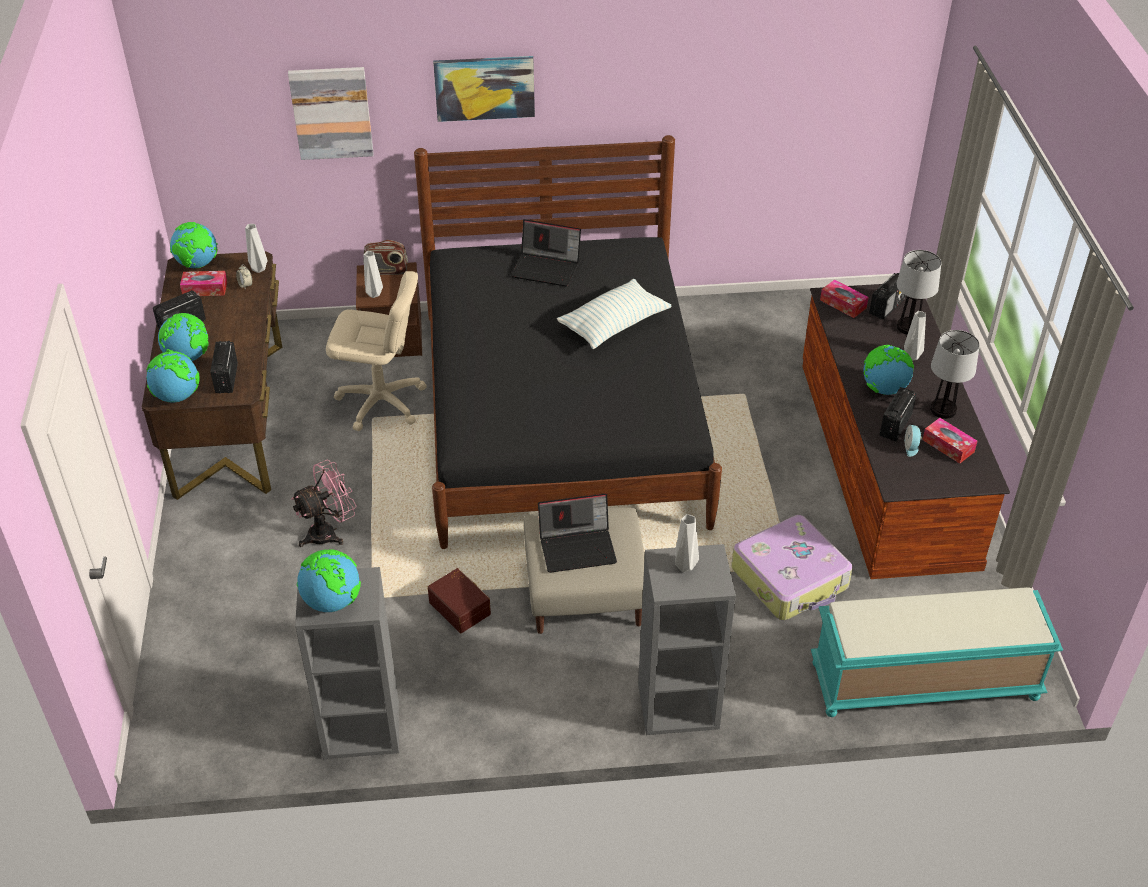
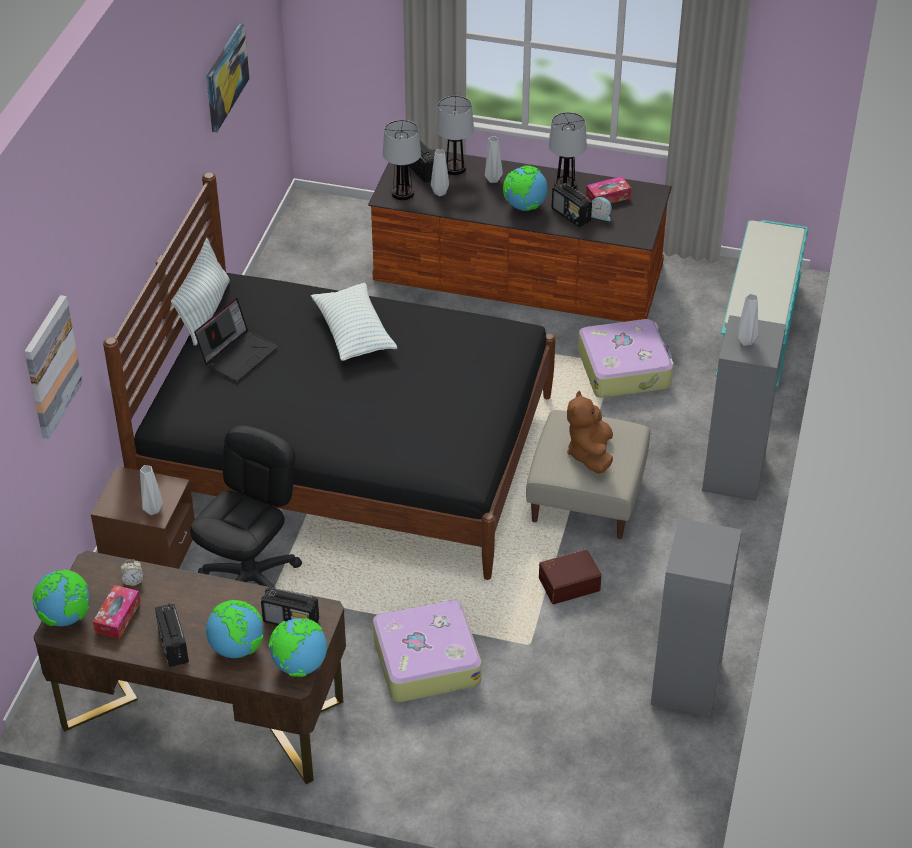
camera: 70 degrees left, 0 degrees up
(258, 268) = (108, 565): grey vase -> grey vase (439, 192)
(329, 532) = (425, 660): pink fan -> suitcase
(332, 601) = (710, 555): globe -> none
(381, 402) = (251, 581): beige office chair -> black office chair
(386, 271) = (117, 492): radio -> none
(484, 87) = (117, 238): picture -> picture (225, 77)
(578, 547) = (590, 454): laptop -> brown plush toy
(596, 237) = (204, 311): none -> pillow
(843, 304) = (402, 193): tissue box -> table lamp

